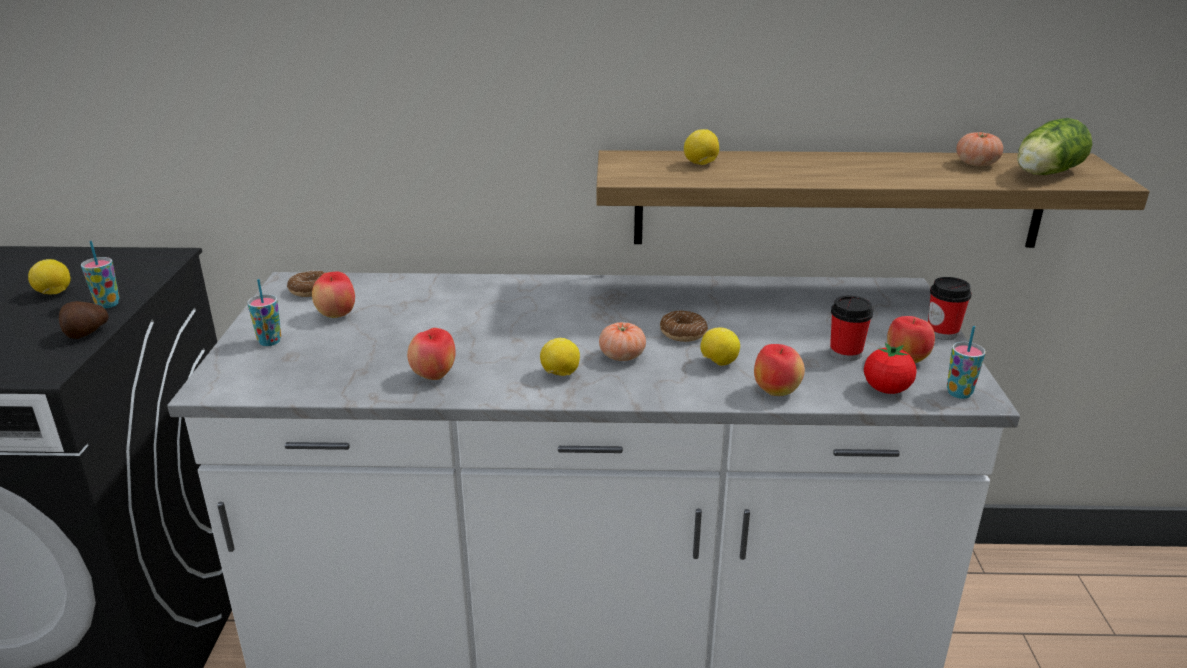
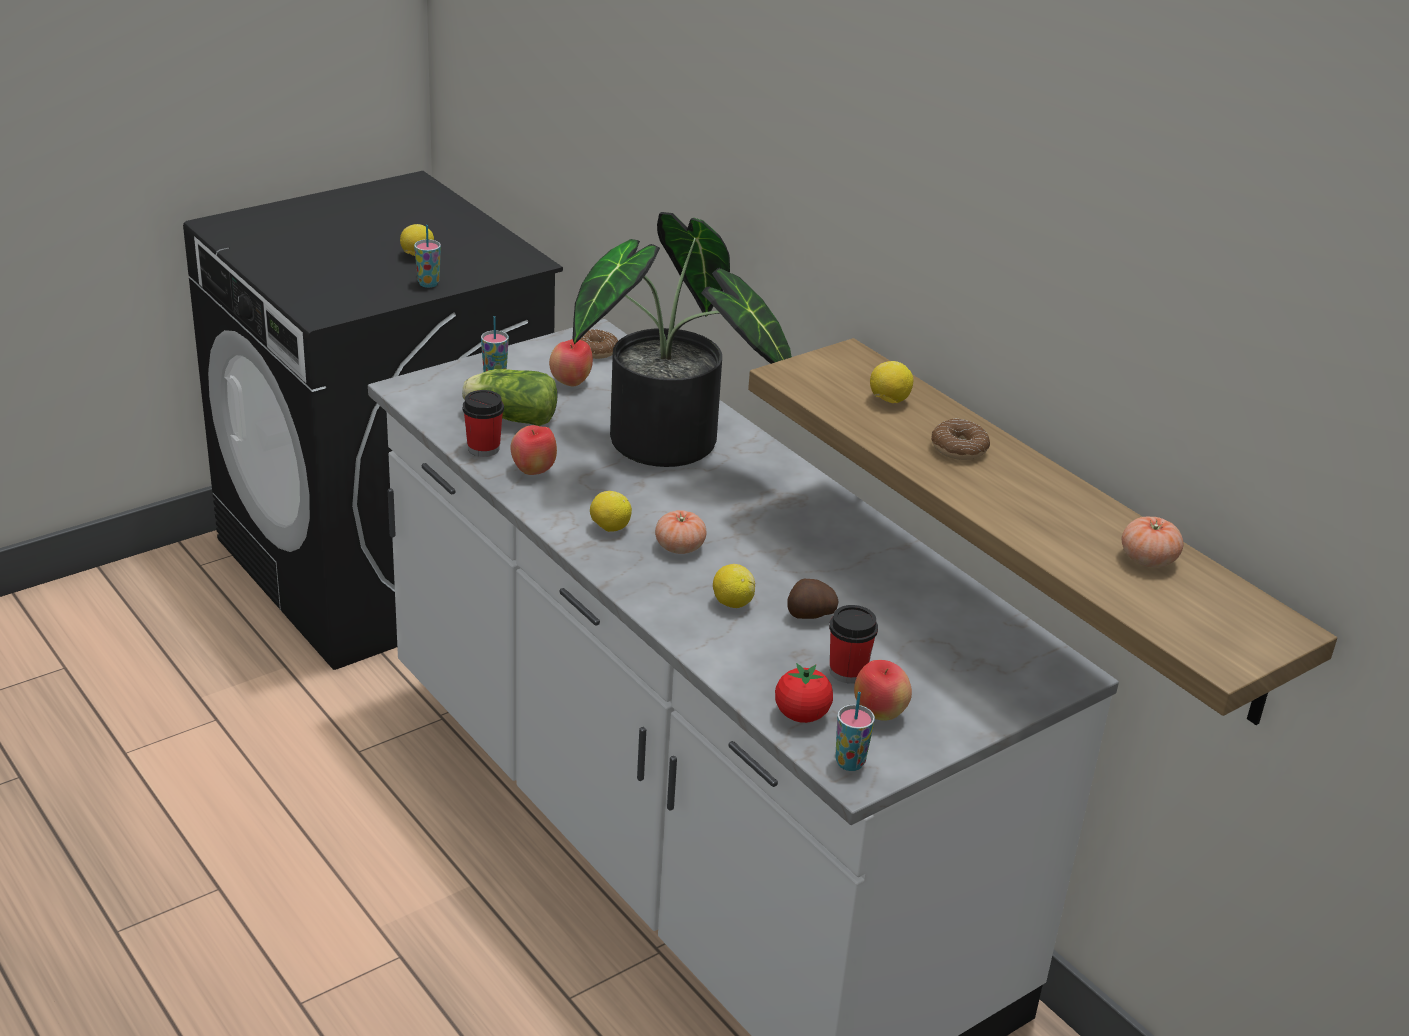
camera: 50 degrees right, 5 degrees up
(86, 334) = (381, 300): potato -> potato (810, 615)
(486, 312) = (669, 448): none -> potted plant
(683, 333) = (765, 564): donut -> donut (958, 448)
(776, 392) = (717, 651): apple -> none
(942, 332) = (980, 724): cup -> cup (483, 448)
(1044, 174) = (1179, 610): lettuce -> lettuce (509, 417)

